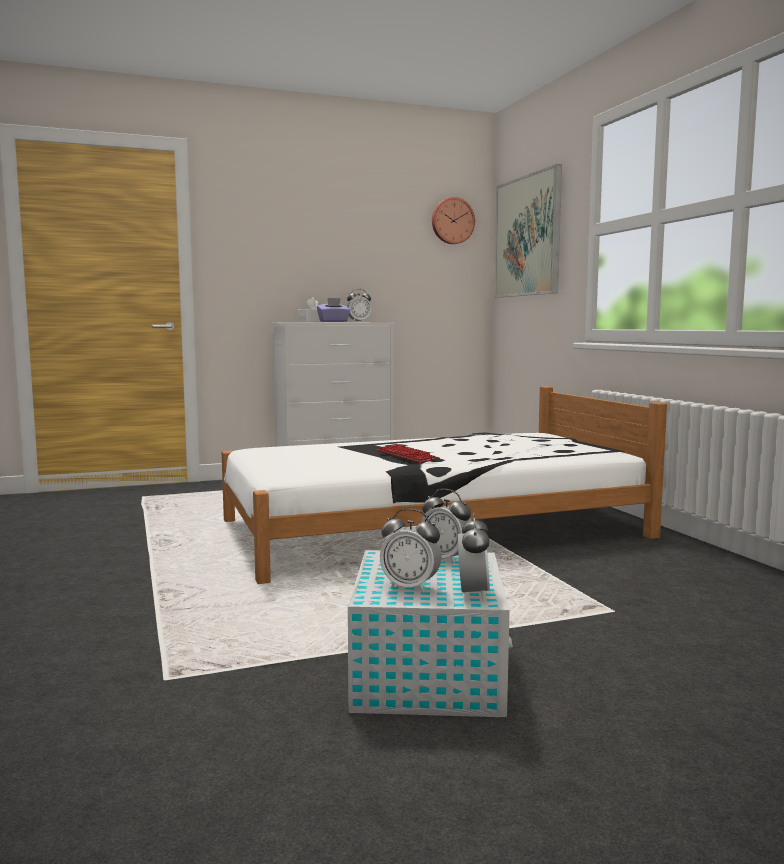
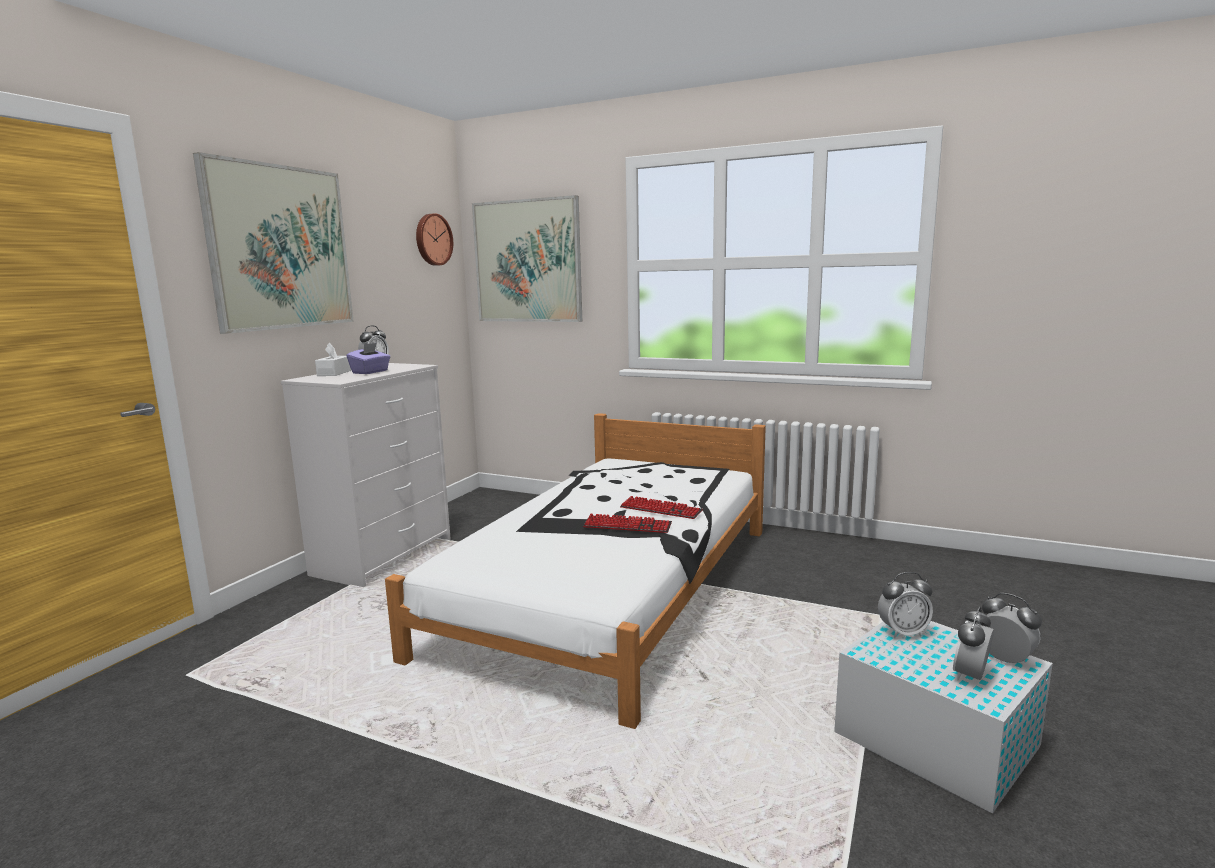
camera: 45 degrees left, 5 degrees up
(289, 224) = (280, 248): none -> picture
(410, 587) = (970, 676): alarm clock -> alarm clock turned 150 degrees clockwise
(461, 454) = (661, 510): none -> keyboard

